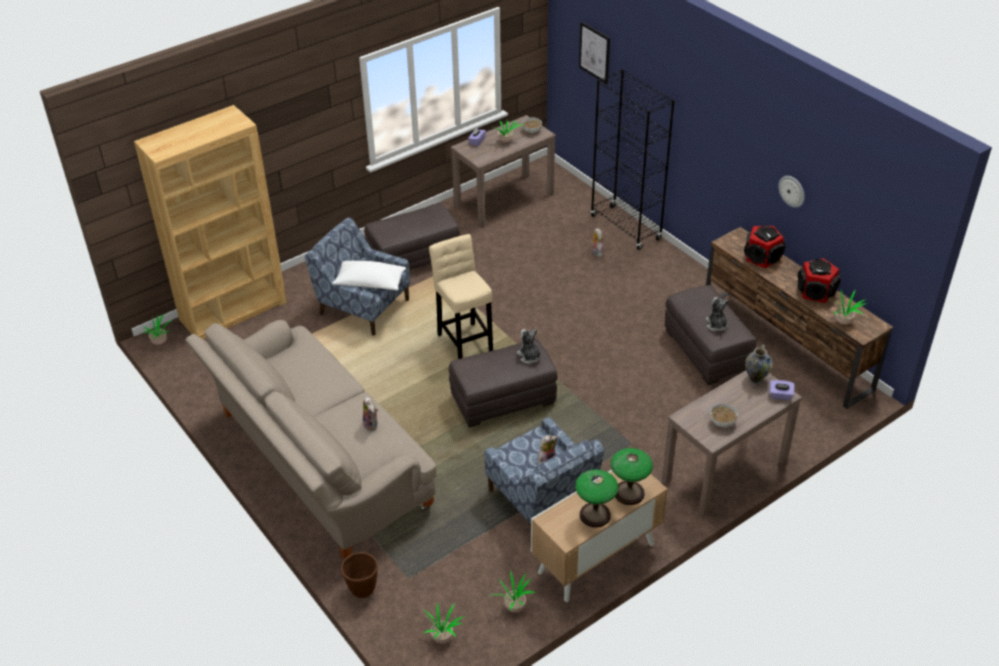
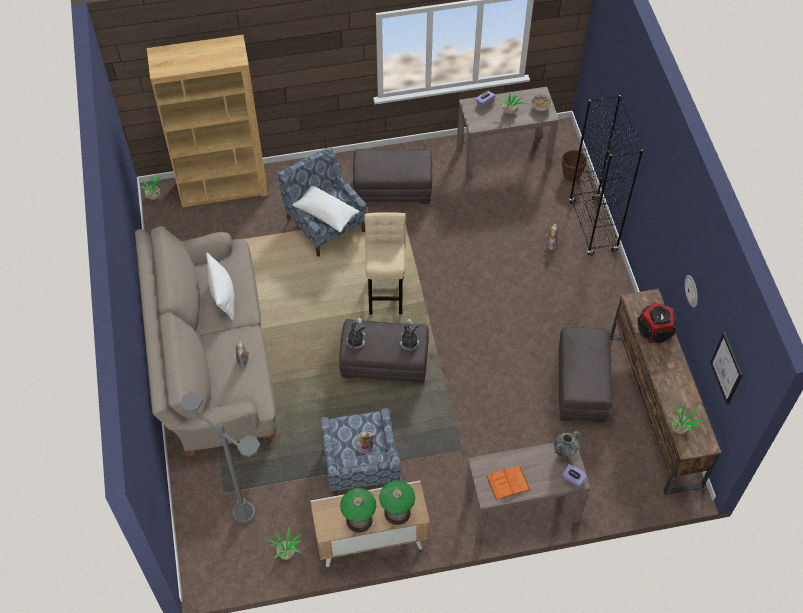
camera: 25 degrees right, 15 degrees up
(310, 376) = (223, 295): none -> white pillow
(362, 589) = (187, 487): brown planter -> brown planter (571, 175)
(442, 588) = (244, 512): none -> grey floor lamp
(443, 637) = (222, 553): potted plant -> none
(594, 52) = (609, 64): picture -> picture (727, 368)
(716, 325) = (584, 375): plush toy -> plush toy (355, 340)
(722, 422) = (508, 483): bowl -> orange book
(816, 292) = (677, 387): speaker -> none

